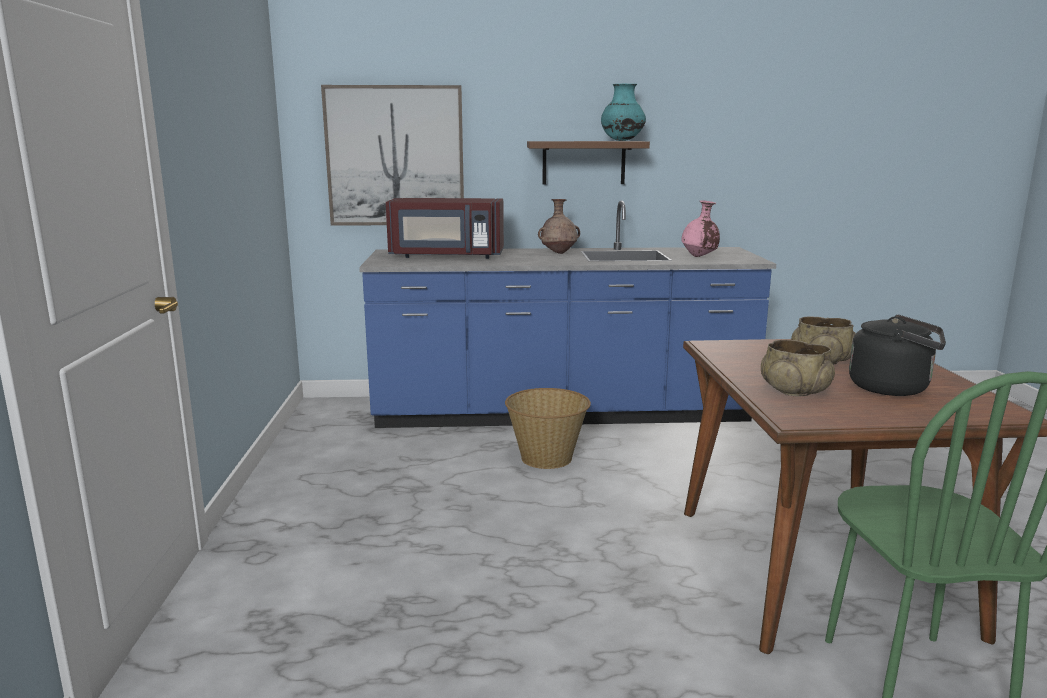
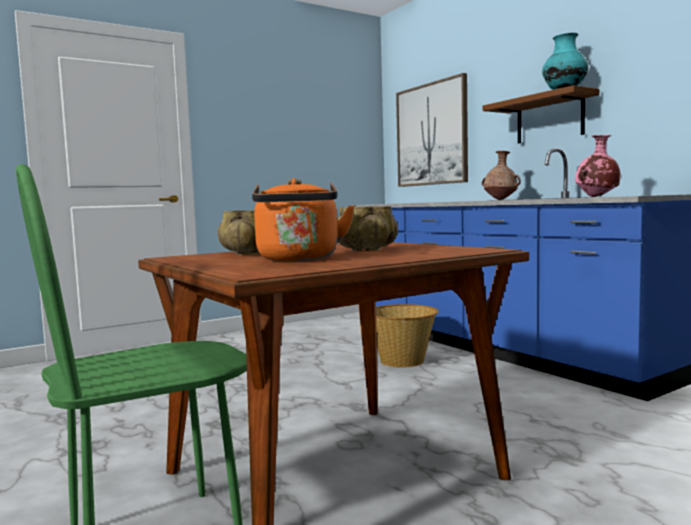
camera: 60 degrees right, 10 degrees down
(446, 256) = (424, 202): red microwave -> none
(893, 388) = (299, 259): black kettle -> orange kettle

